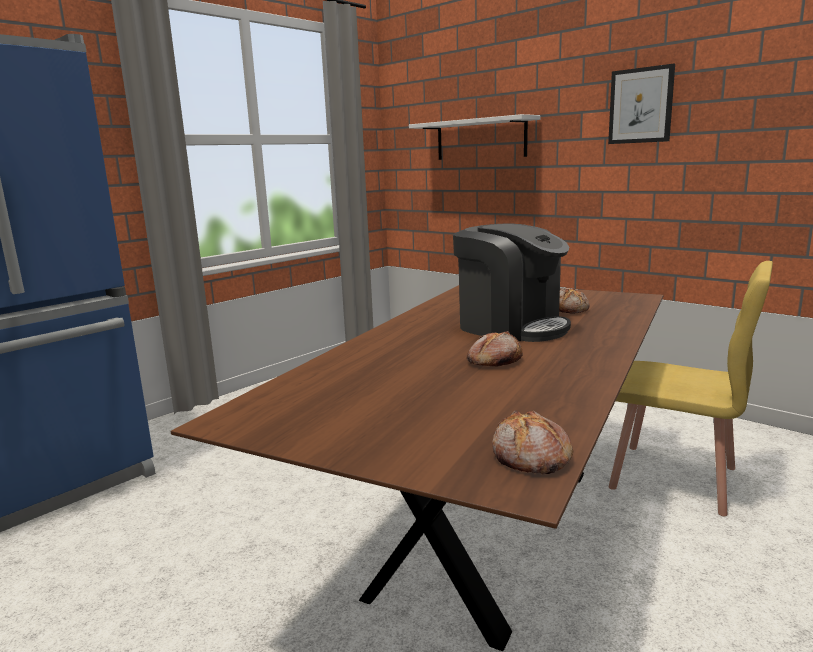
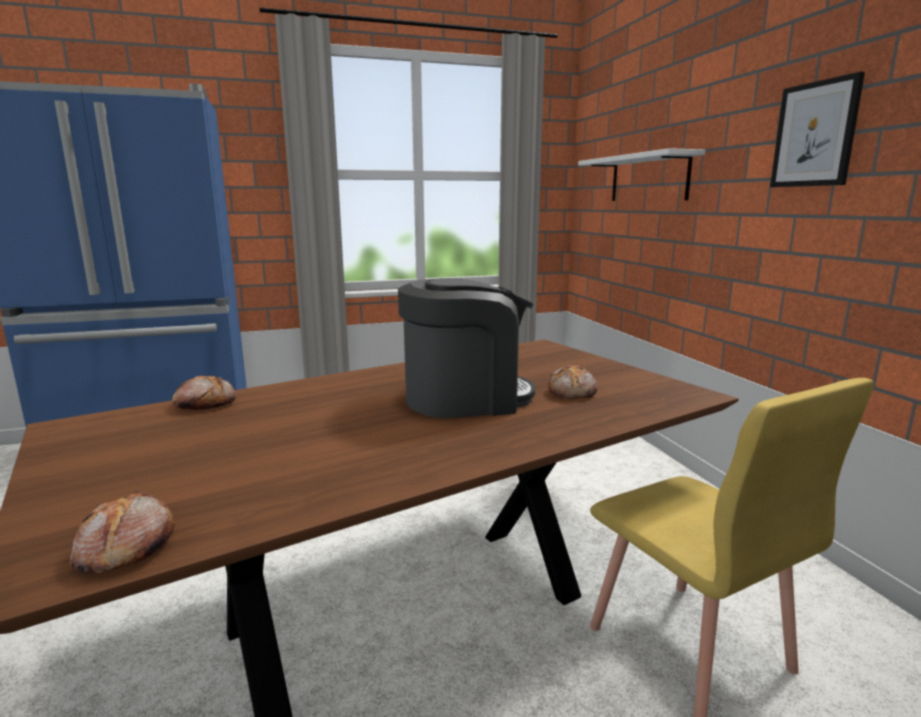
camera: 30 degrees right, 0 degrees up
(494, 361) = (359, 431): bread -> bread (205, 404)
(511, 327) = (465, 398): coffee machine -> coffee machine turned 90 degrees counterclockwise

